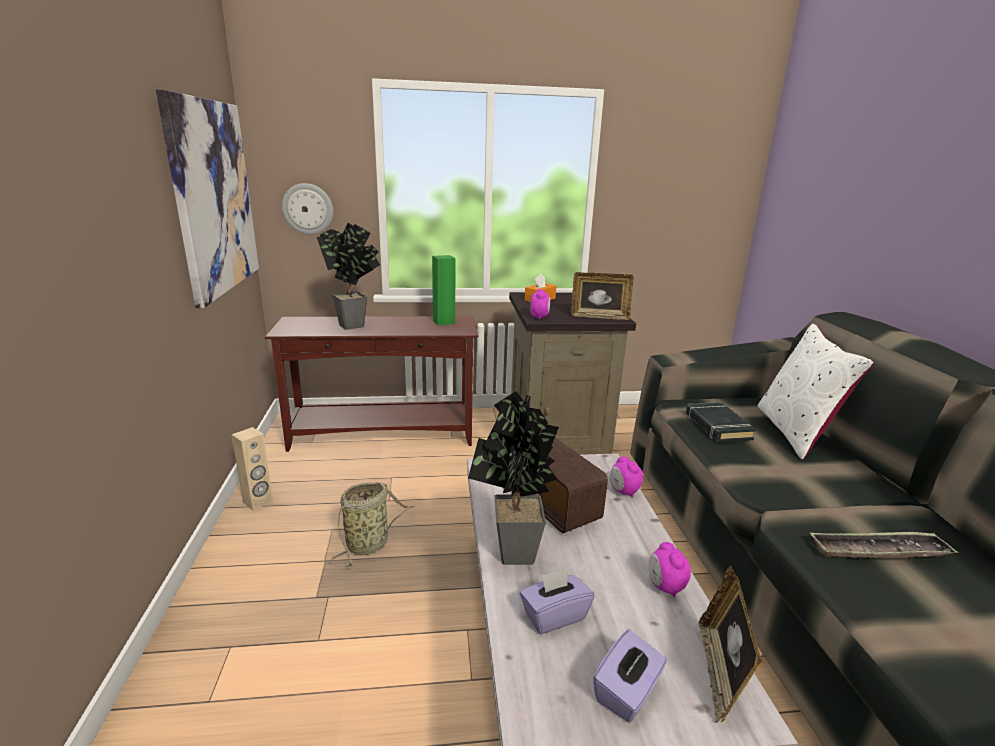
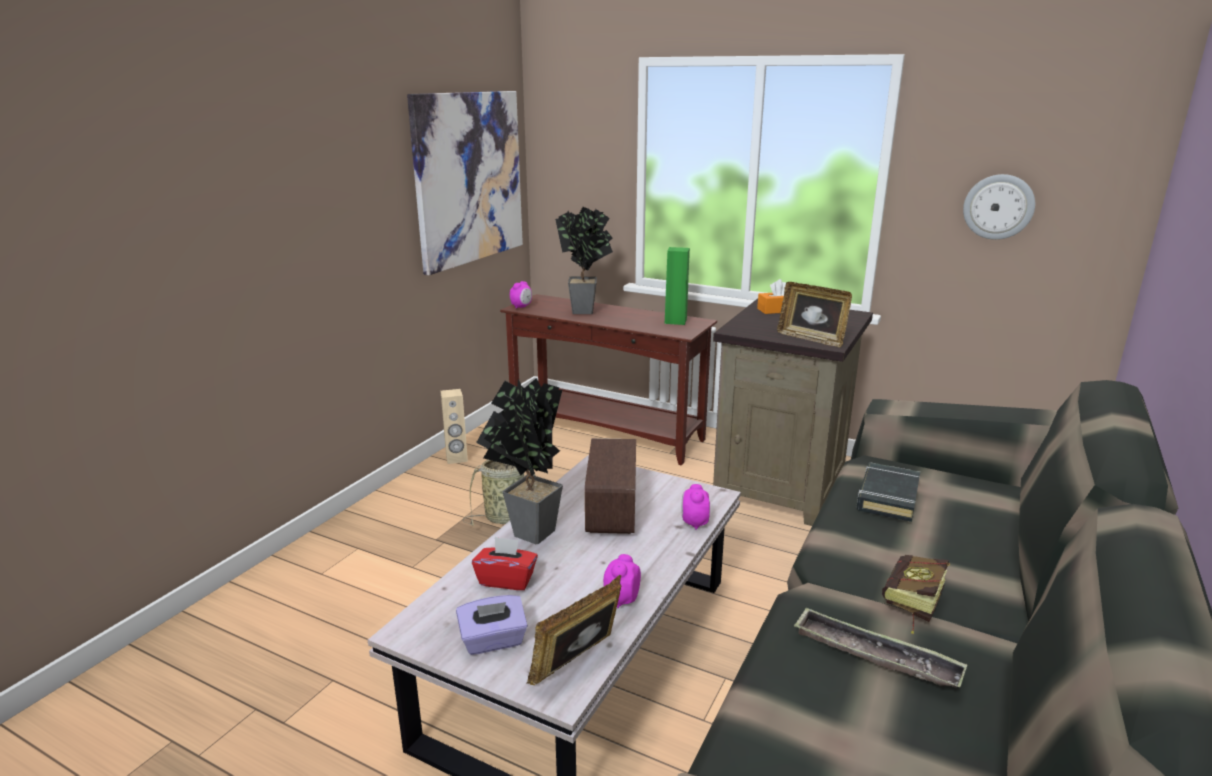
camera: 35 degrees right, 0 degrees up
(308, 209) = (574, 189): wall clock -> wall clock (998, 207)
(539, 317) = (739, 328): alarm clock -> alarm clock (521, 307)
(554, 615) = (506, 580): purple tissue box -> red tissue box
(795, 432) = (995, 532): white pillow -> none
(839, 503) = (910, 606): none -> book

